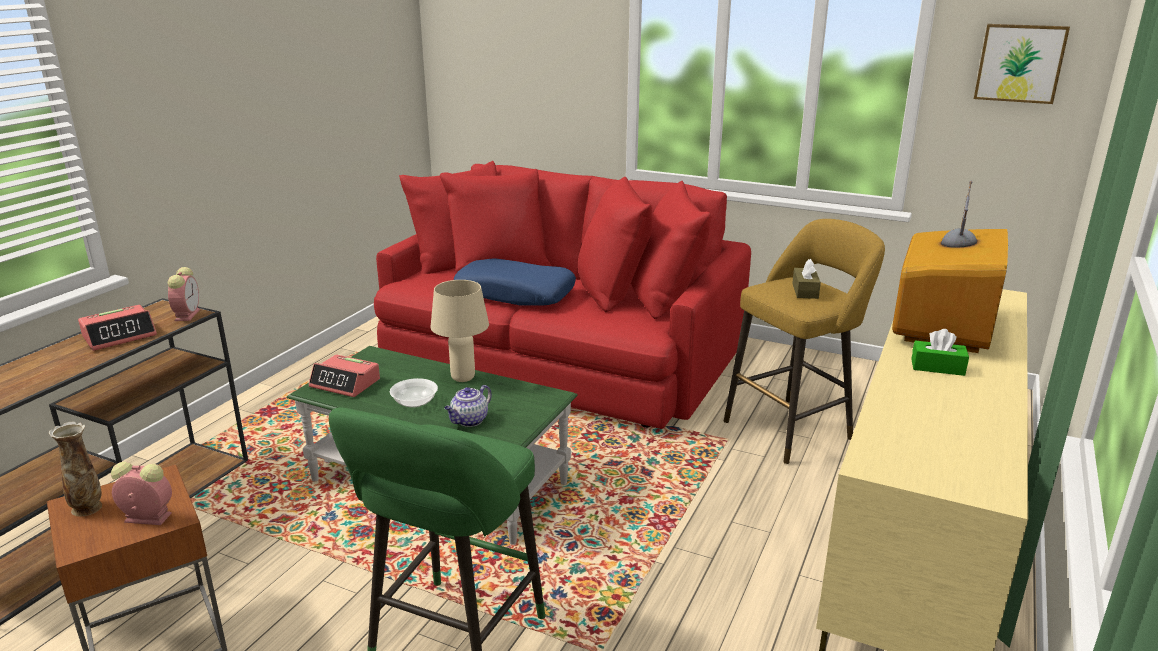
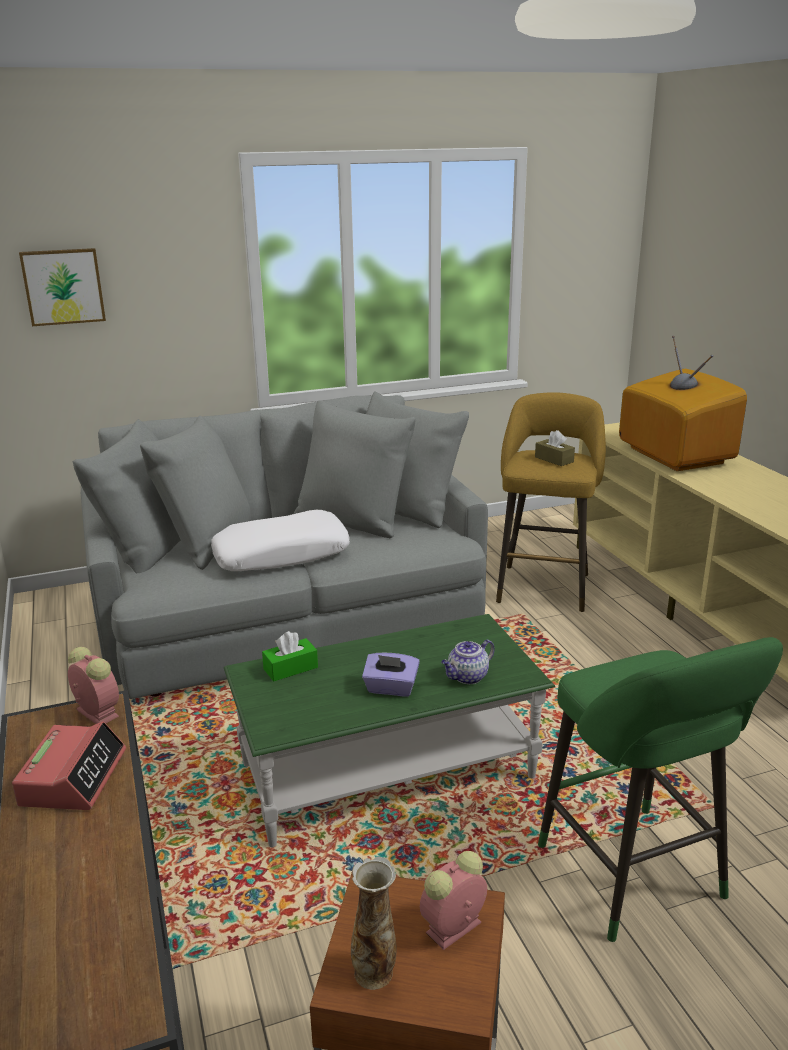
camera: 45 degrees left, 0 degrees up
(345, 383) = (289, 709): alarm clock -> none
(415, 402) = (391, 688): bowl -> purple tissue box
(462, 378) = (381, 648): beige table lamp -> none
(469, 421) = (467, 677): teapot -> teapot turned 60 degrees clockwise
(515, 293) = (280, 554): blue pillow -> white pillow
(562, 358) = (288, 612): red sofa -> grey sofa
(937, 367) = (726, 480): green tissue box -> green tissue box (290, 668)
(1020, 63) = (586, 242): picture -> picture (63, 286)

